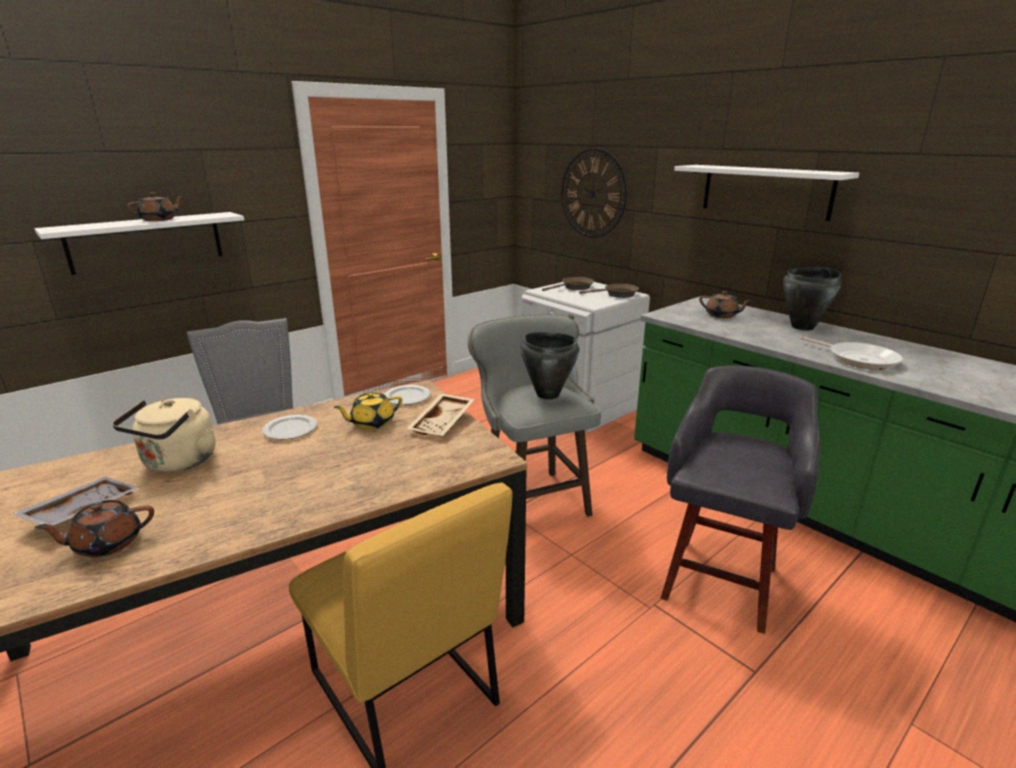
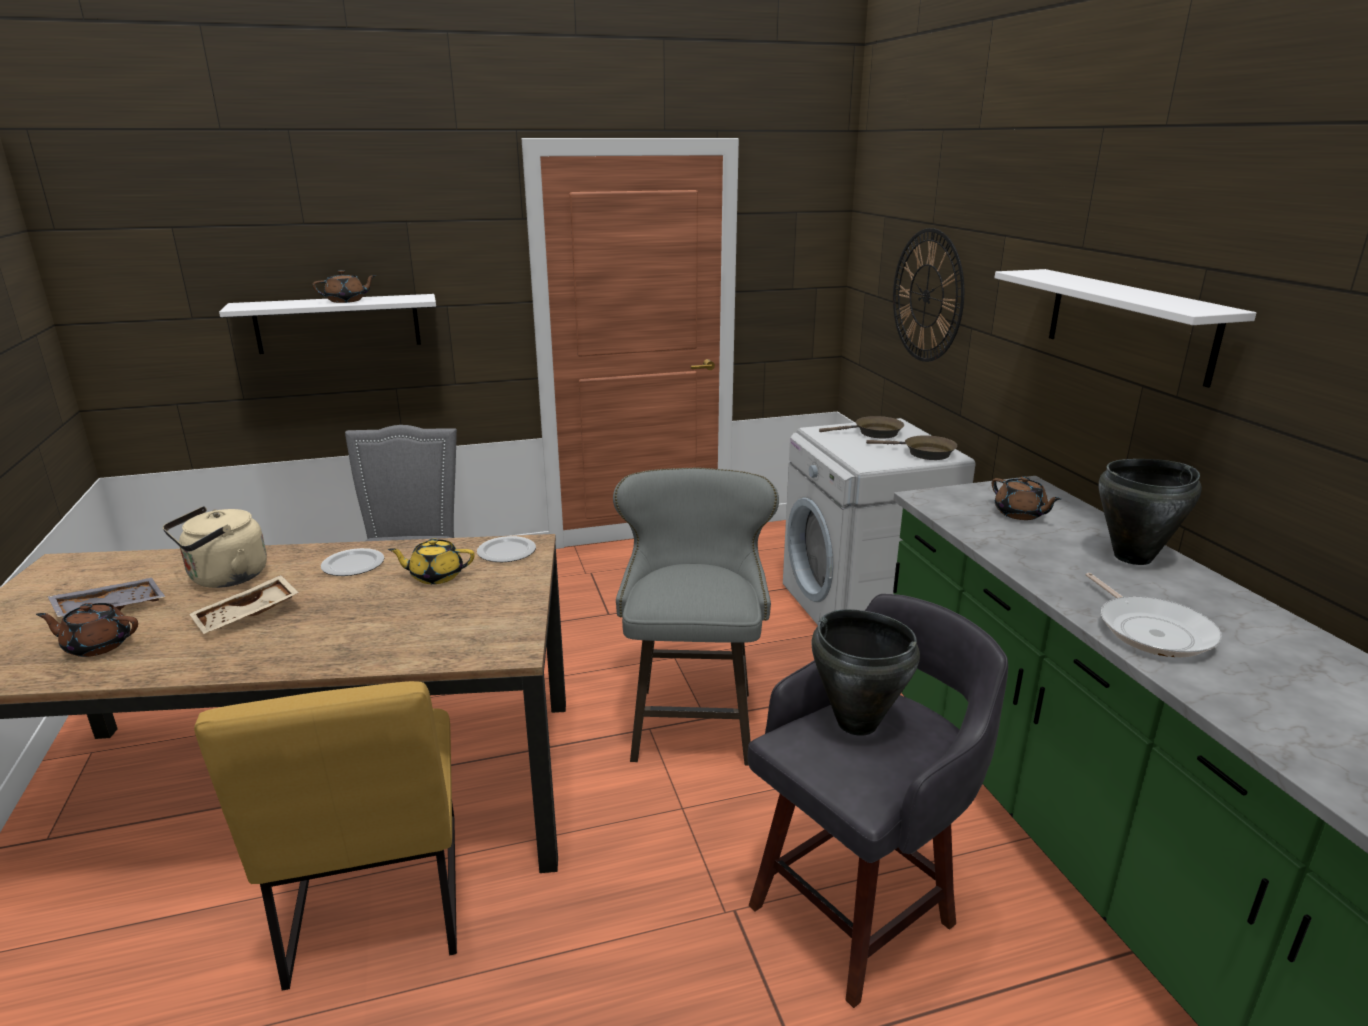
camera: 25 degrees right, 0 degrees up
(443, 423) = (508, 594): beige tray -> beige tray (247, 616)
(547, 394) = (698, 583): black cooking pot -> black cooking pot (856, 722)

